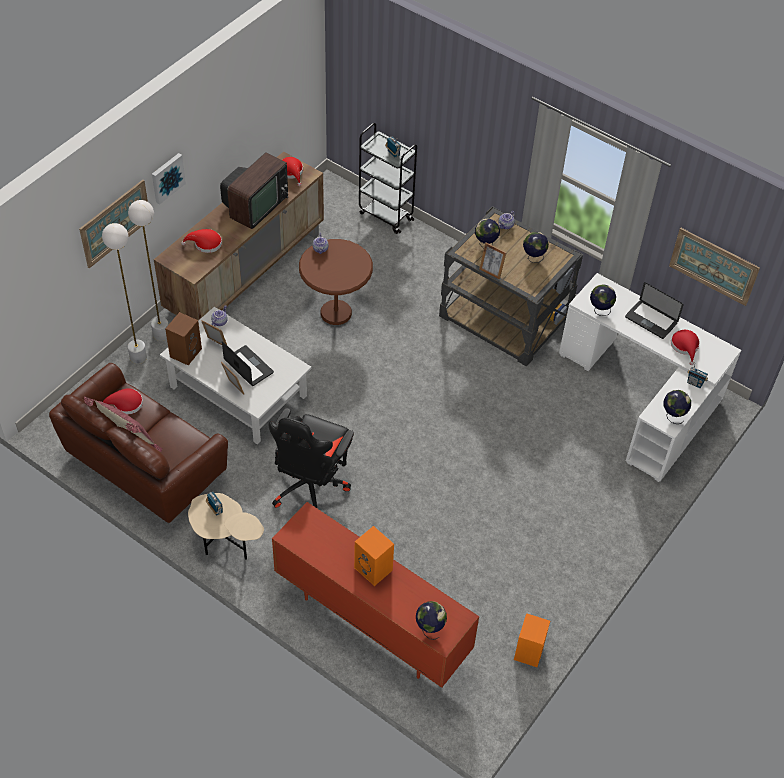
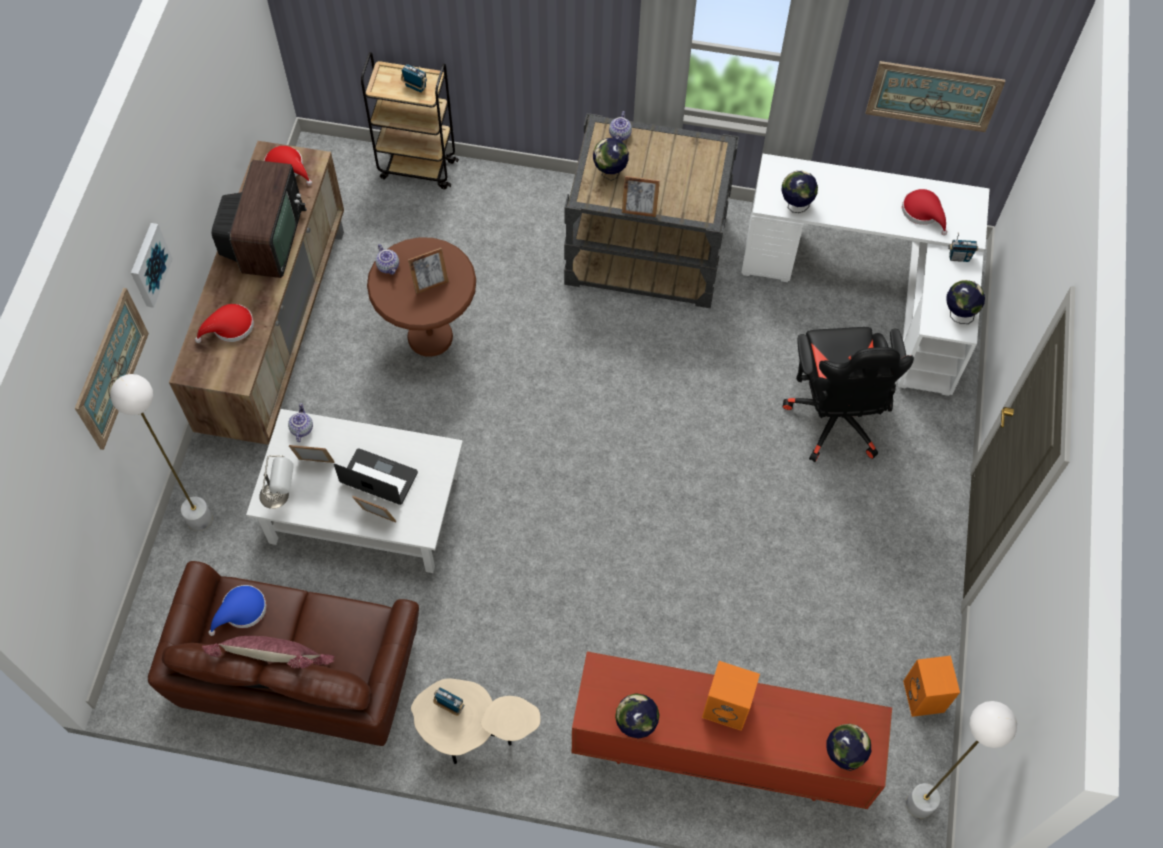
camera: 25 degrees left, 10 degrees up
(125, 404) = (241, 611): red hat -> blue hat
(161, 334) = (212, 471): white floor lamp -> white floor lamp (920, 804)
(185, 352) = (280, 494): brown speaker -> white table lamp
(312, 482) = (535, 593): black office chair -> black office chair (834, 410)
(340, 268) = (430, 284): none -> picture frame
(386, 217) = (419, 169): grey cart -> brown cart
(533, 258) = (680, 167): globe -> globe (635, 725)
(651, 320) = (863, 193): laptop -> none

